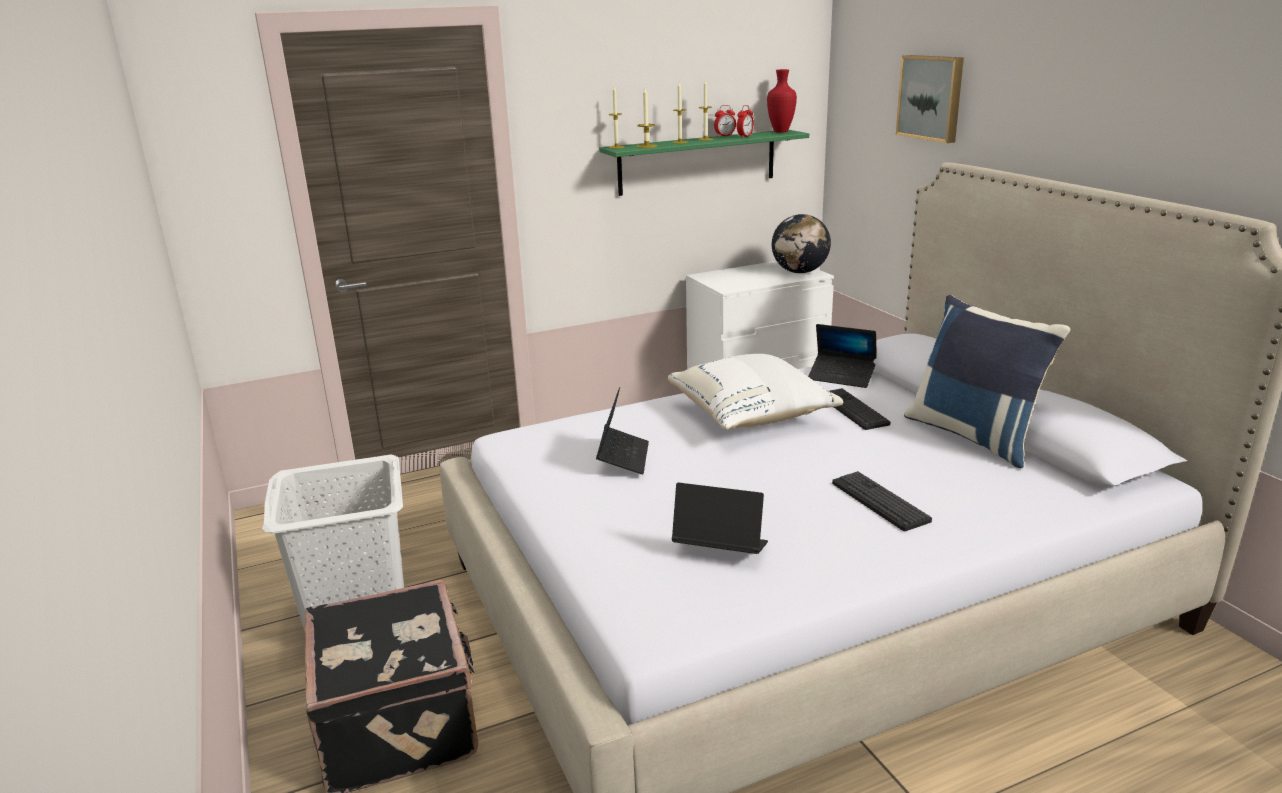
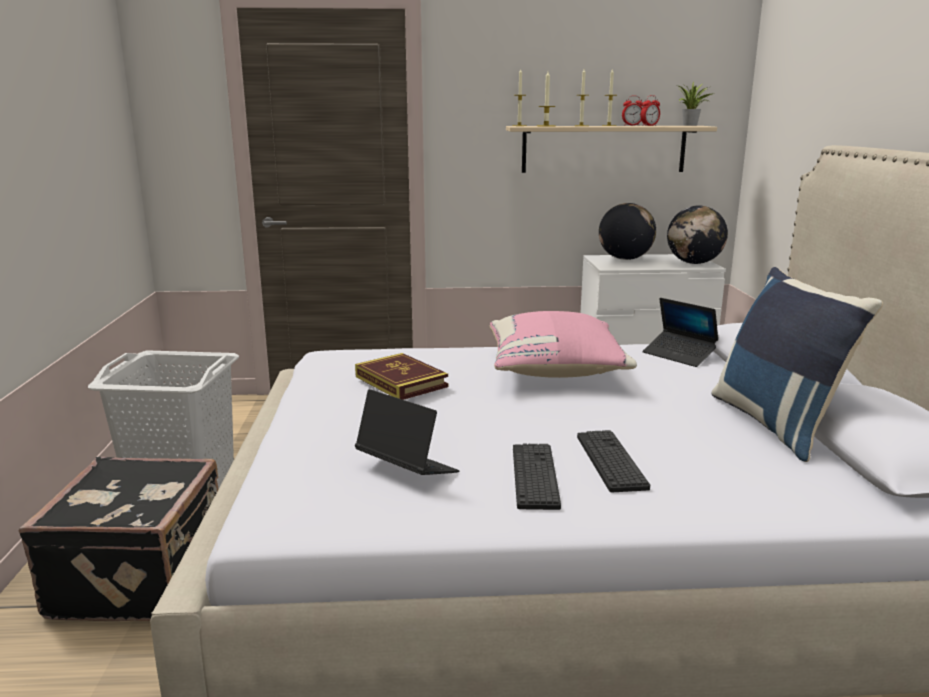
camera: 20 degrees right, 5 degrees down
(623, 457) = (401, 381): laptop -> book
(697, 162) = (603, 149): green shelf -> beige shelf
(731, 275) = (625, 259): none -> globe
(752, 416) = (556, 372): white pillow -> pink pillow
(780, 131) = (691, 125): red vase -> potted plant
(853, 410) = (663, 382): keyboard -> keyboard (534, 476)
(931, 97) = (831, 82): picture -> none

